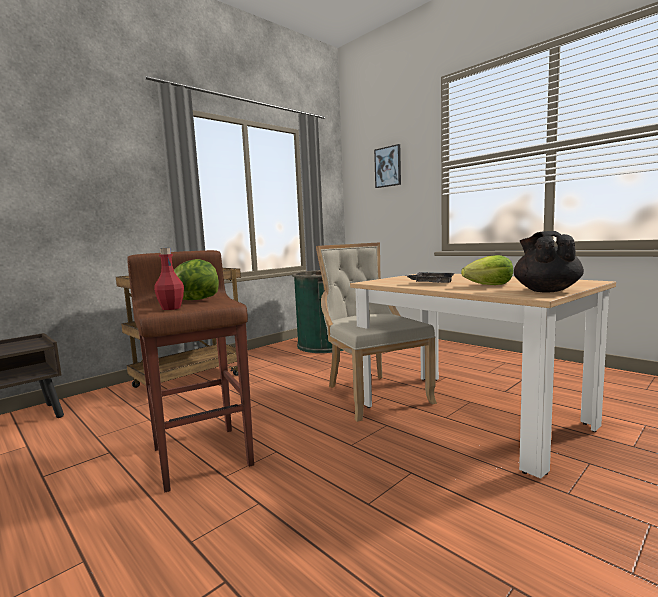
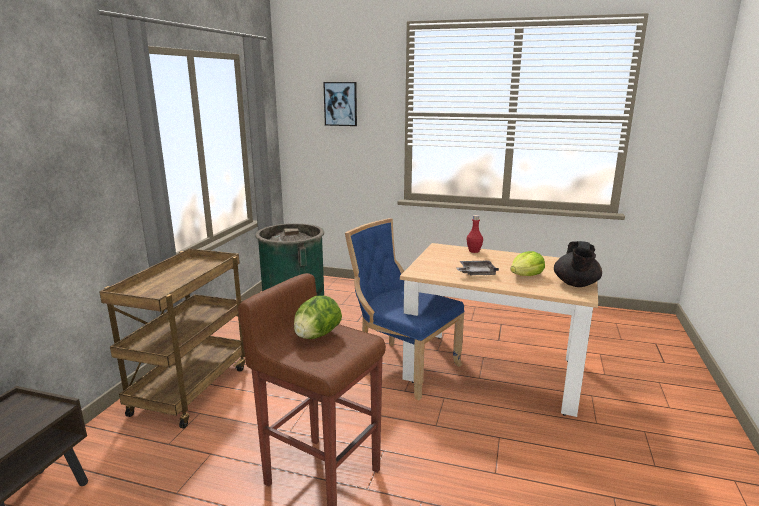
camera: 30 degrees left, 10 degrees up
(171, 308) = (326, 357): red bottle -> red bottle (474, 251)
(372, 394) = (402, 366): beige chair -> blue chair
(546, 290) = (576, 284): black teapot -> black teapot turned 135 degrees counterclockwise

